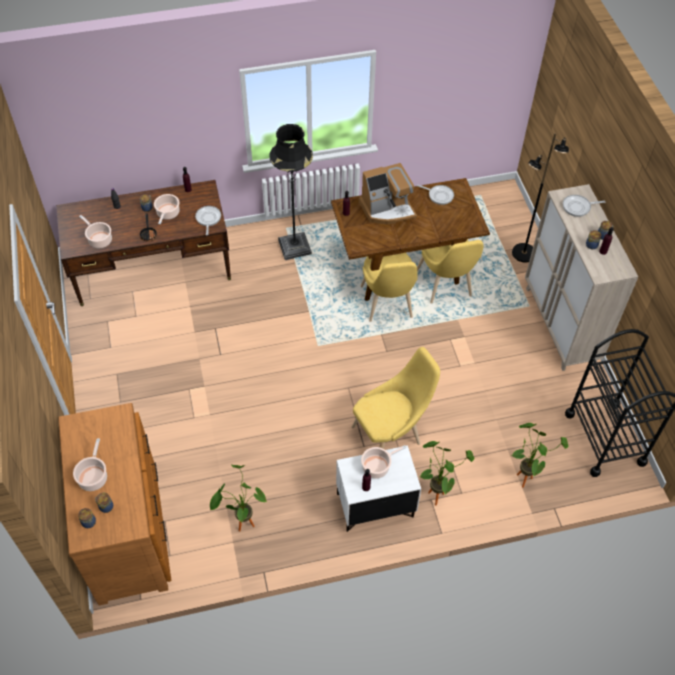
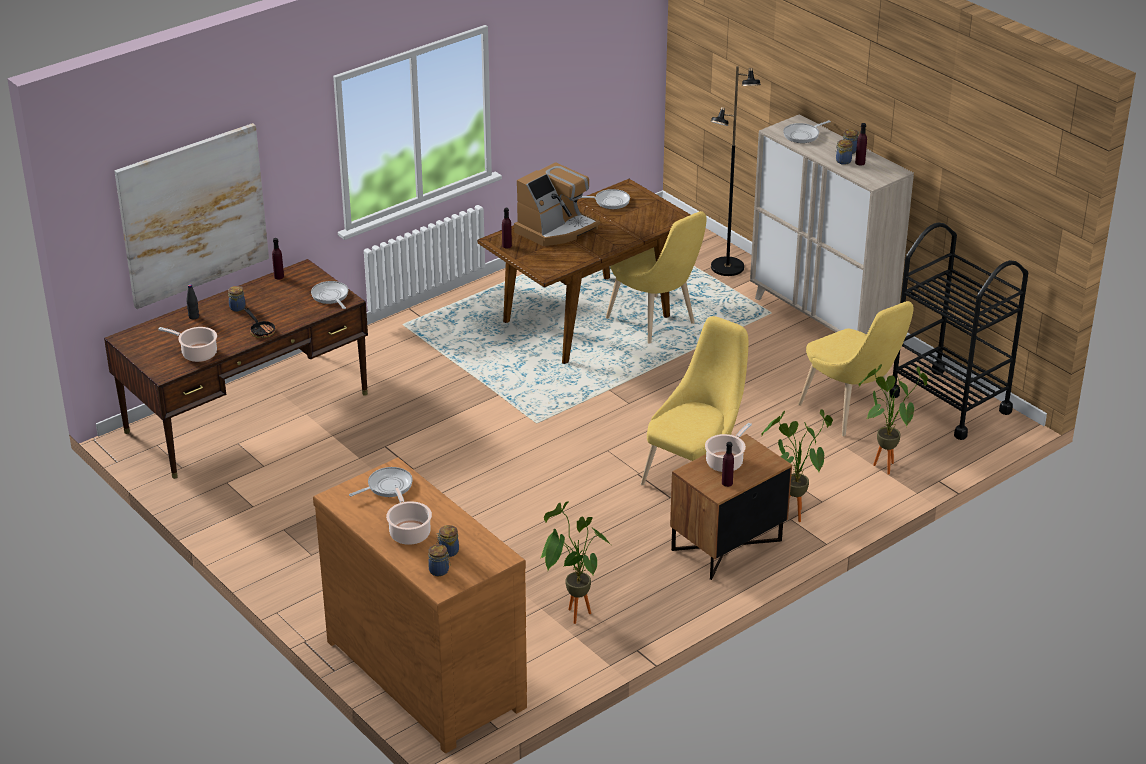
camera: 25 degrees left, 20 degrees down
(107, 427) = (387, 486): none -> frying pan
(122, 143) = (193, 215): none -> picture
(167, 214) = (271, 305): cooking pot -> none
(295, 247) = (430, 339): black floor lamp -> none
(375, 506) = (727, 546): white nightstand -> brown nightstand
(388, 305) = (596, 360): yellow chair -> yellow chair (850, 413)

